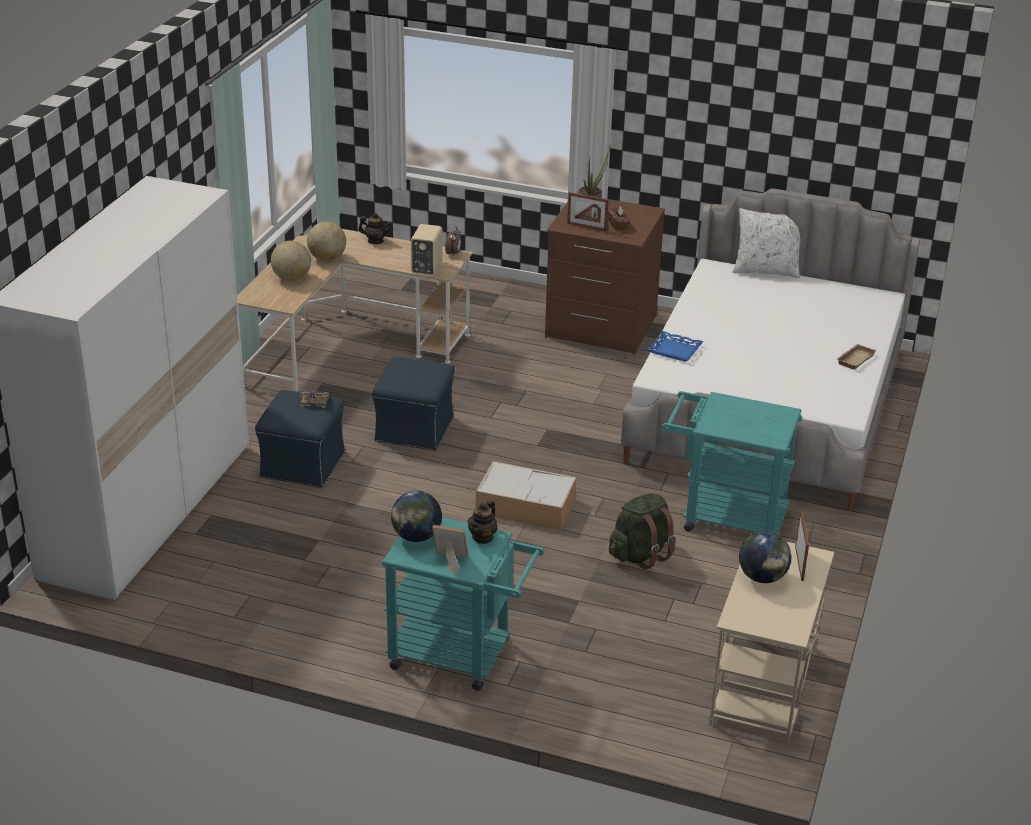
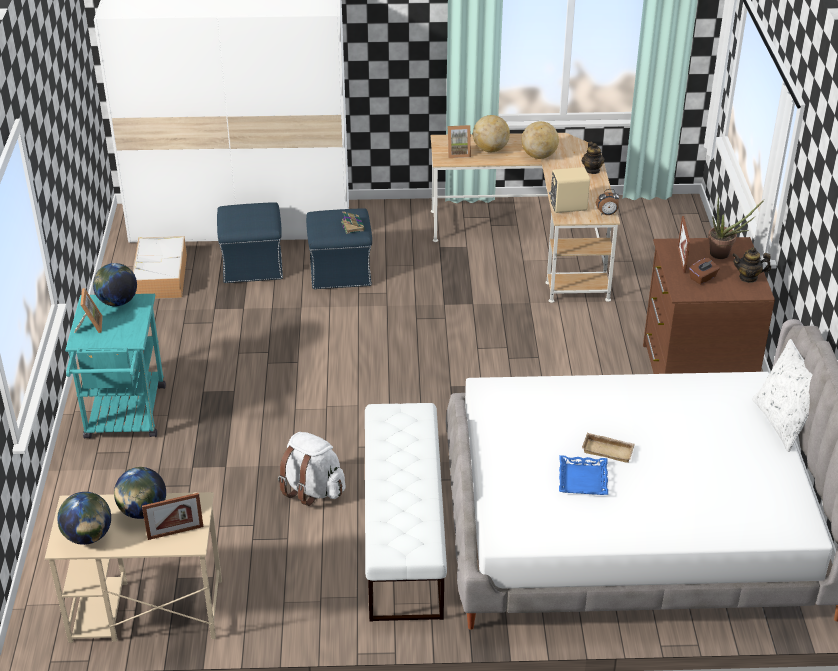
camera: 70 degrees right, 5 degrees up
(282, 295) = (458, 153): none -> picture frame
(414, 429) = (429, 311): blue ottoman -> blue ottoman (253, 265)
(482, 537) = (130, 334): teapot -> teapot (748, 277)
(527, 506) = (350, 403): storage box -> storage box (161, 277)
(640, 554) = (312, 489): green backpack -> white backpack
(674, 350) = (550, 390): blue tray -> blue tray (582, 479)
(724, 517) = (403, 533): turquoise cart -> white bench
(786, 615) = (88, 536): none -> globe
(854, 359) = (632, 525): beige tray -> beige tray (608, 450)

